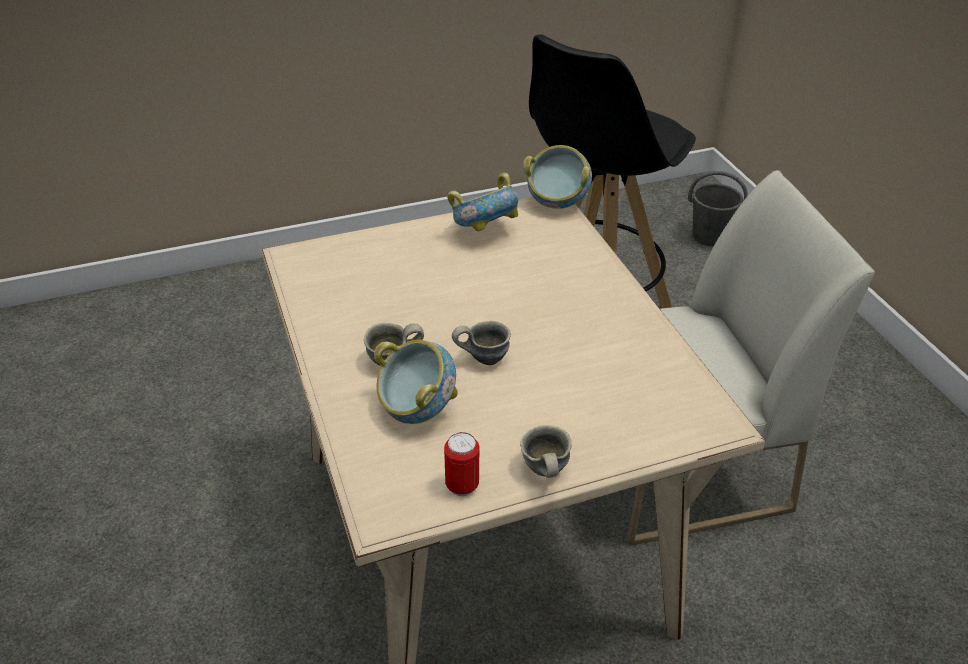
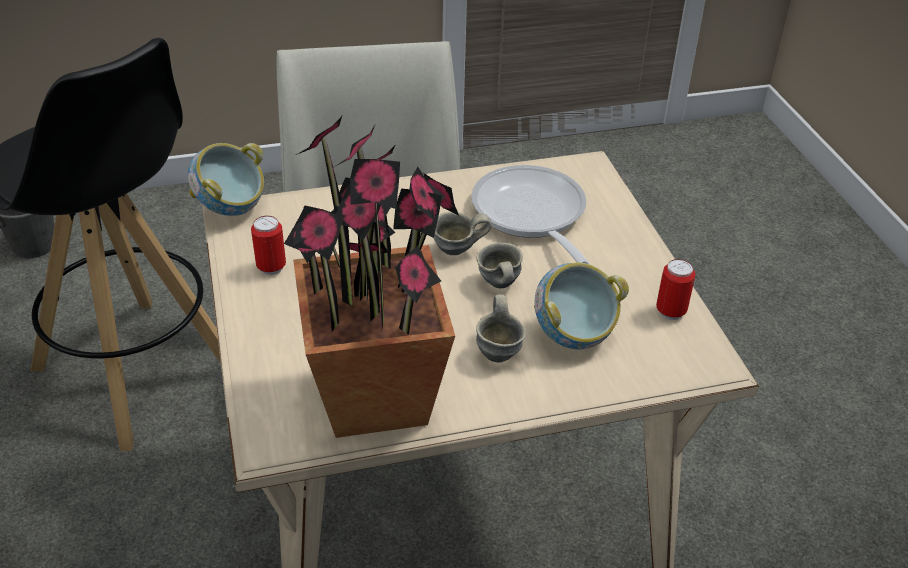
camera: 85 degrees left, 0 degrees up
(337, 299) = (377, 397): none -> potted plant
(484, 232) = (271, 267): bowl -> can
(543, 473) = (651, 263): grey mug -> grey mug (458, 252)
(602, 378) = (531, 216): none -> frying pan

